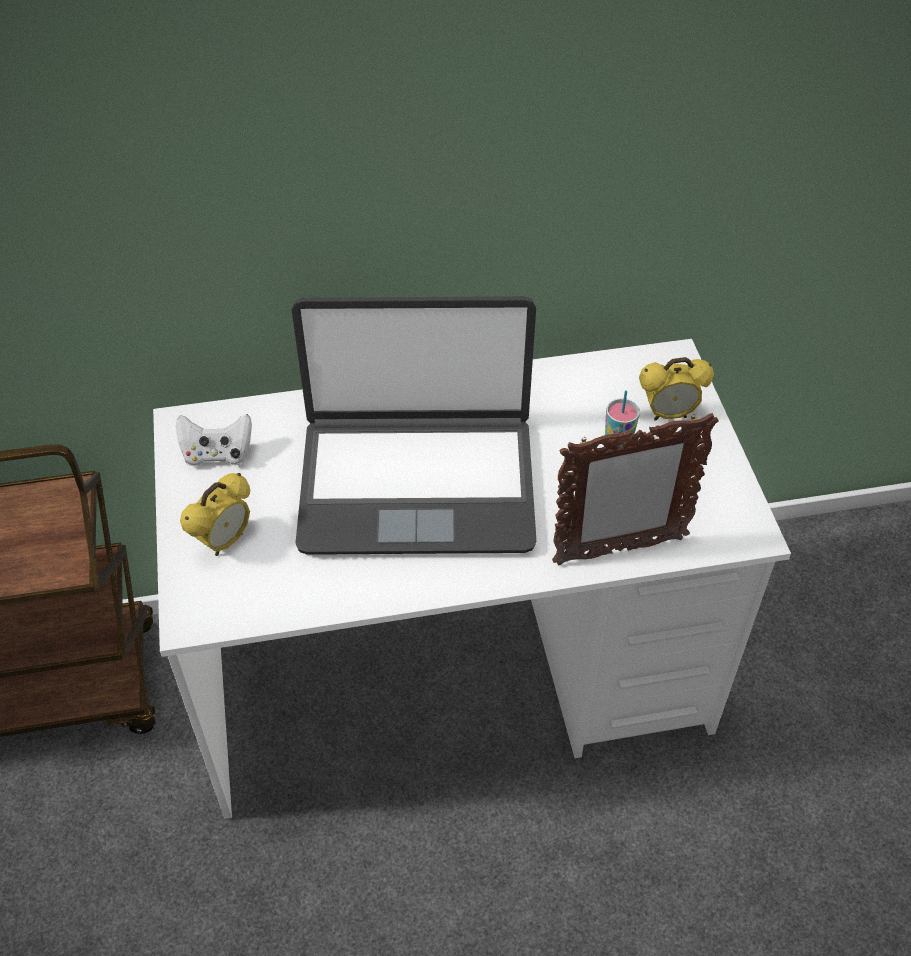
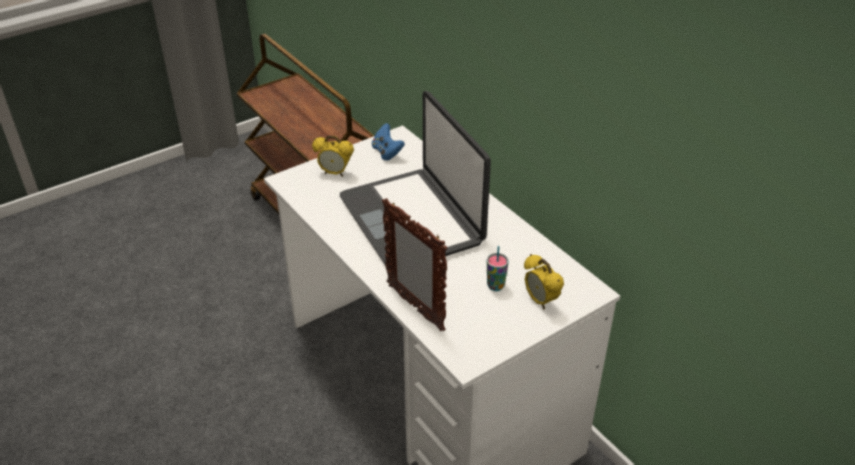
camera: 65 degrees right, 10 degrees down
(217, 454) = (387, 152): white game controller -> blue game controller

